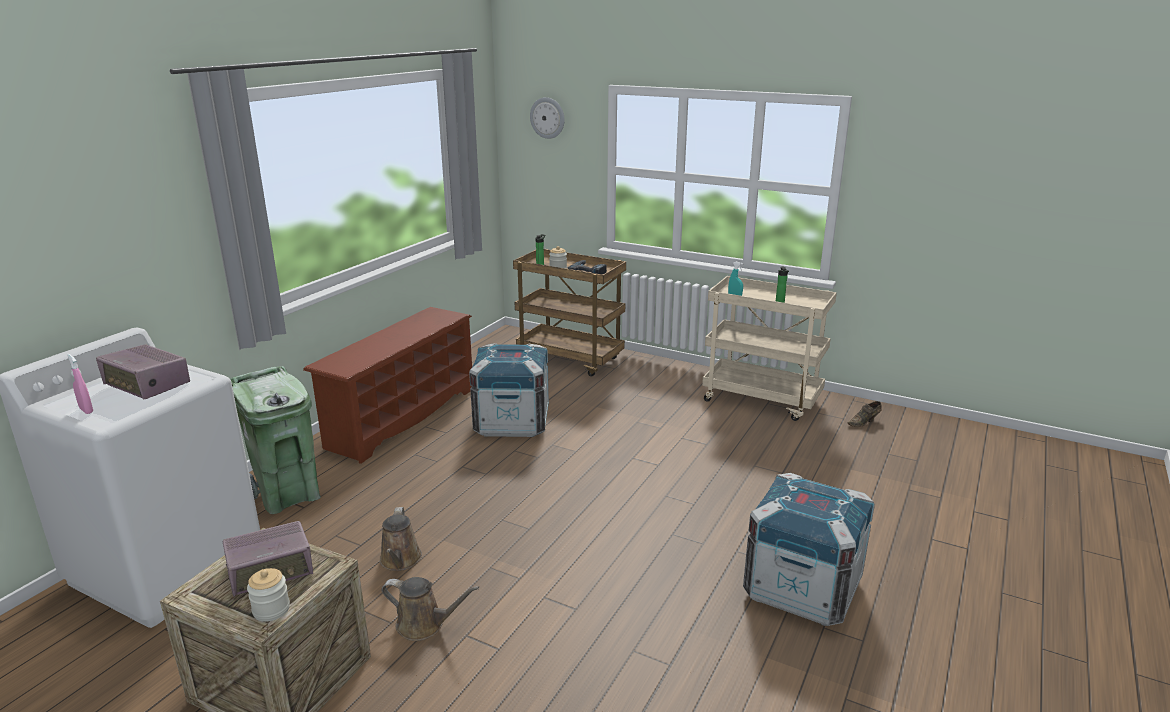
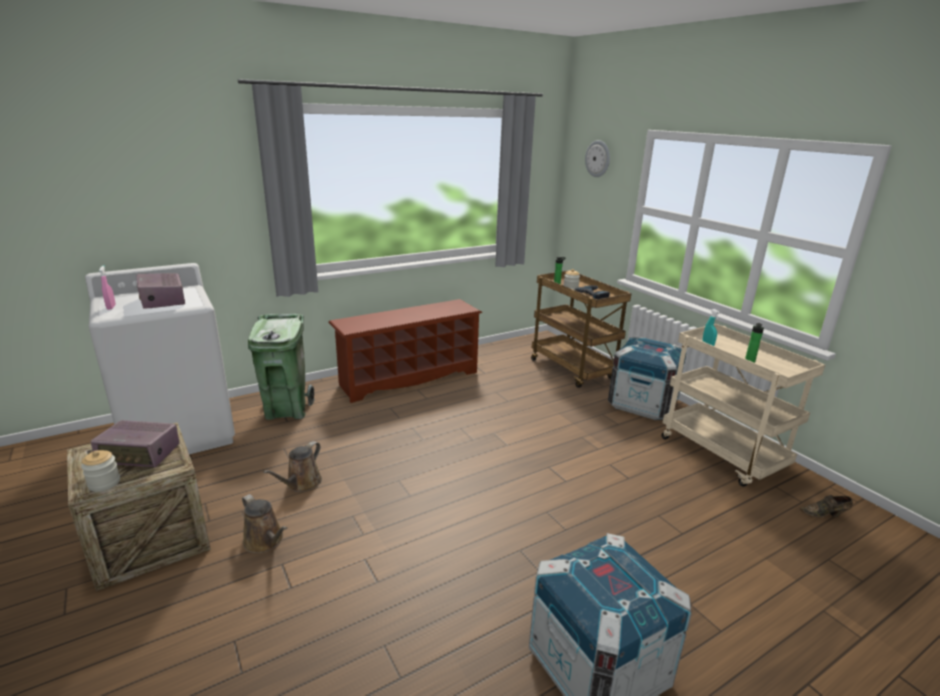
camera: 30 degrees right, 0 degrees up
(512, 422) = (480, 405): crate -> crate (642, 404)

